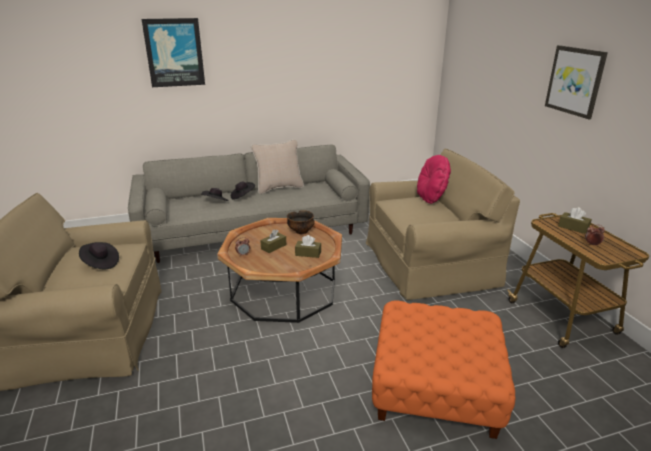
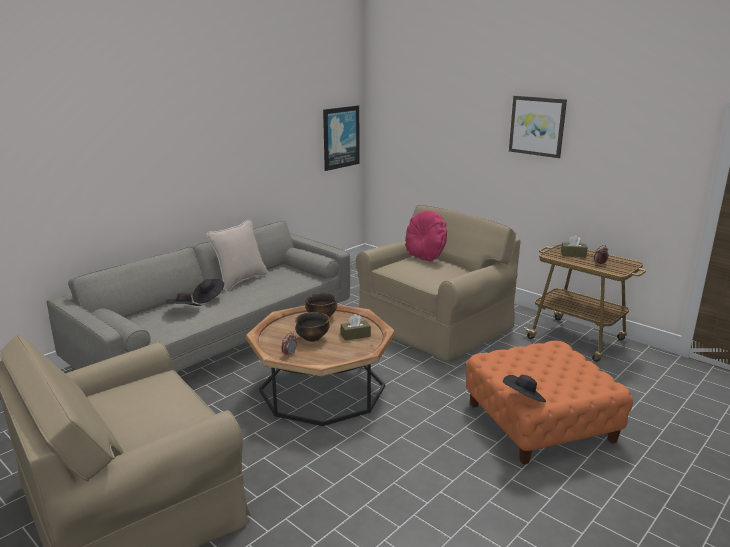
camera: 30 degrees left, 5 degrees down
(100, 263) = (158, 401): black hat -> black hat (523, 399)
(174, 52) = (95, 129): picture -> picture (340, 137)
(273, 247) = (312, 338): brown tissue box -> bowl

